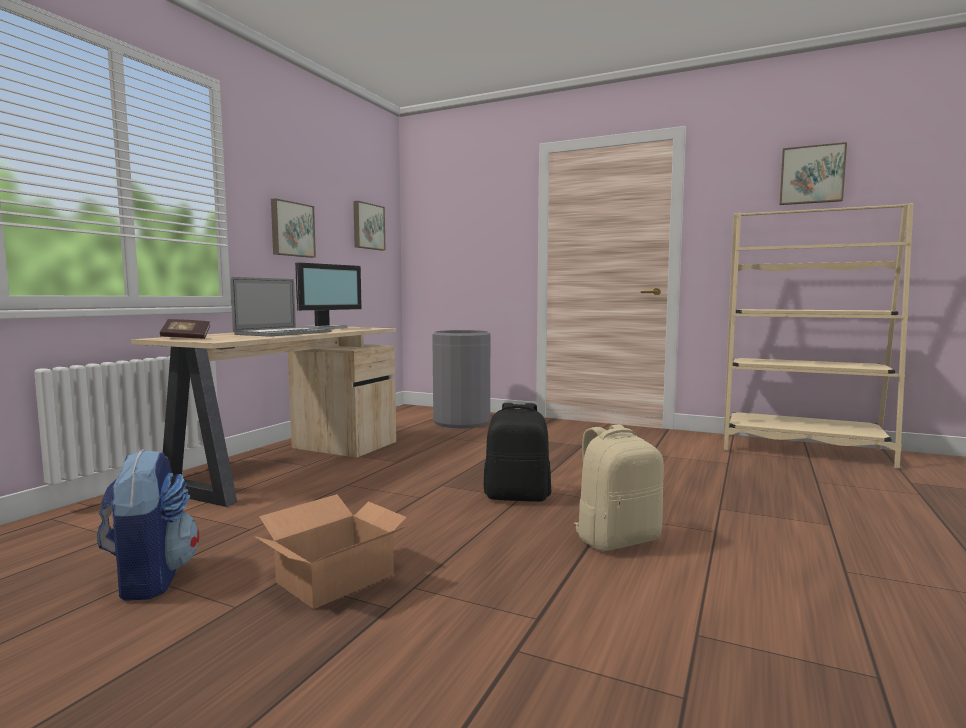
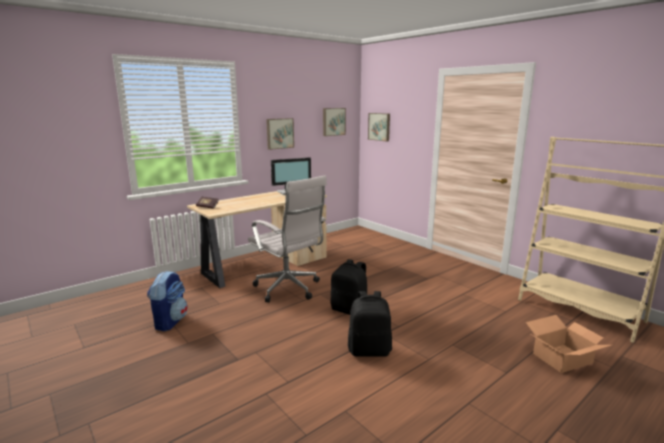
camera: 25 degrees right, 10 degrees up
(283, 333) = (257, 202): laptop -> none
(337, 578) = (231, 339): cardboard box -> cardboard box (563, 358)
(377, 487) = (289, 289): none -> white office chair
(461, 422) = (376, 246): grey trash can -> none
(617, 539) = (369, 350): beige backpack -> black backpack
(811, 175) = (625, 108): picture -> picture (379, 126)

